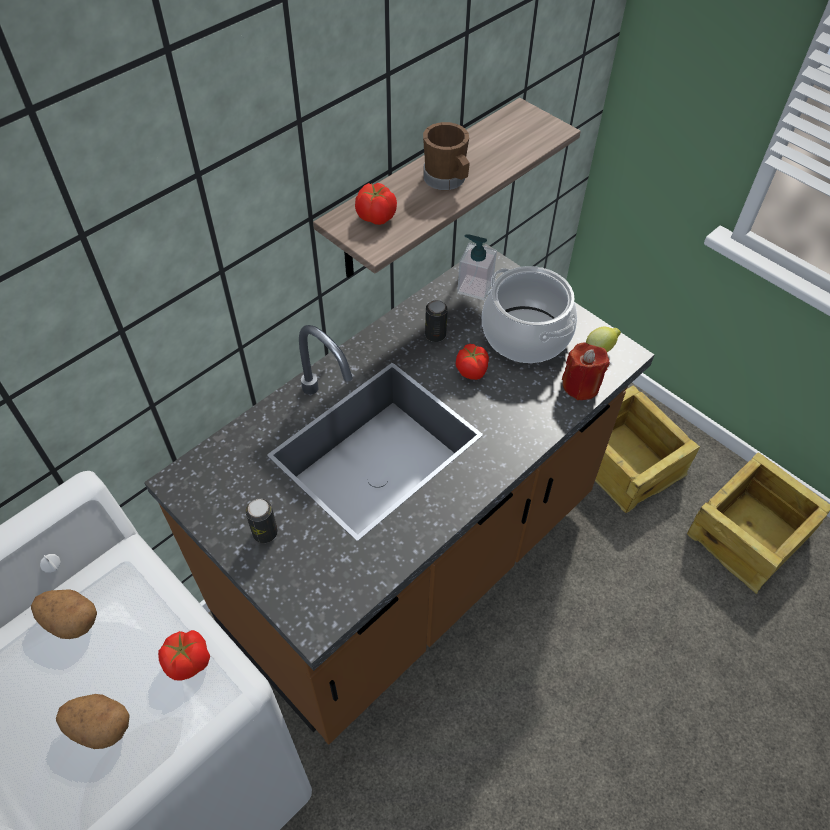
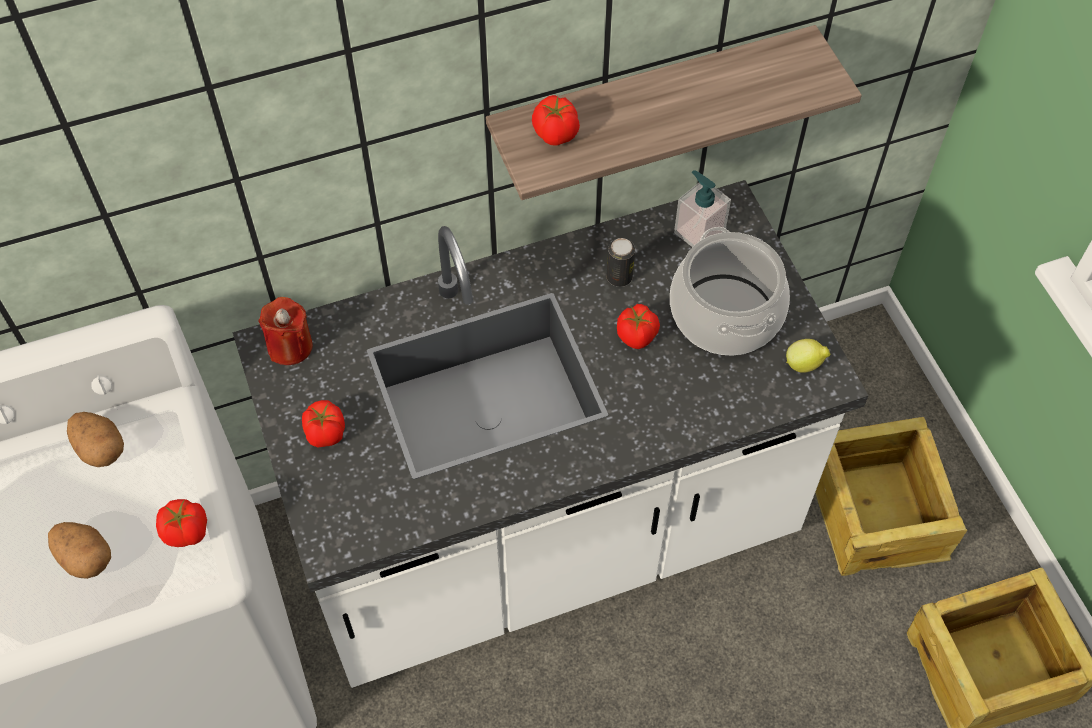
camera: 25 degrees right, 5 degrees up
(265, 533) = (325, 433): can -> tomato
(412, 564) = (546, 531): brown counter -> white counter
(447, 180) = (660, 112): brown mug -> none
(581, 386) = (754, 400): red candle -> red candle (290, 346)

